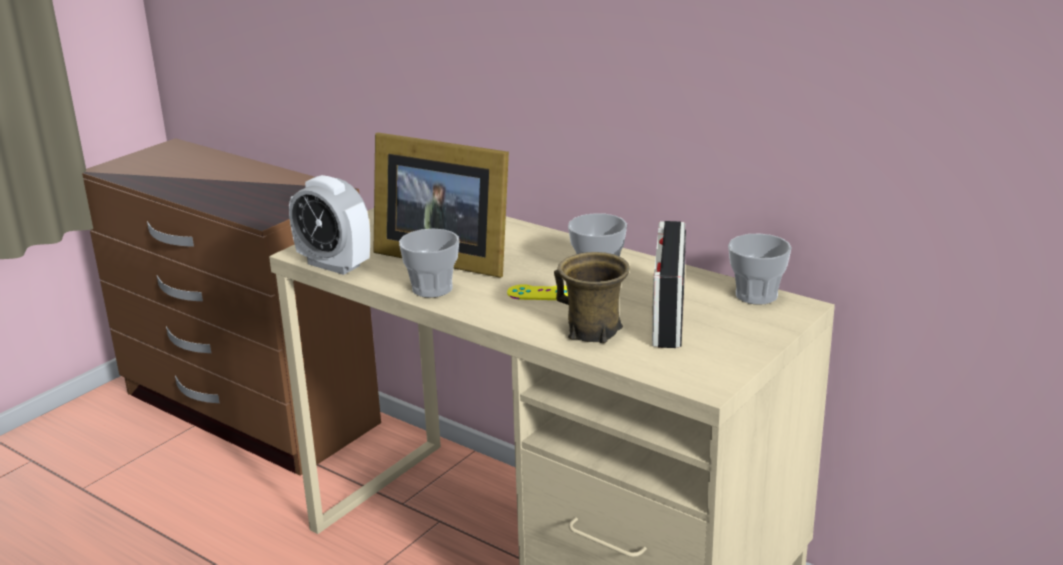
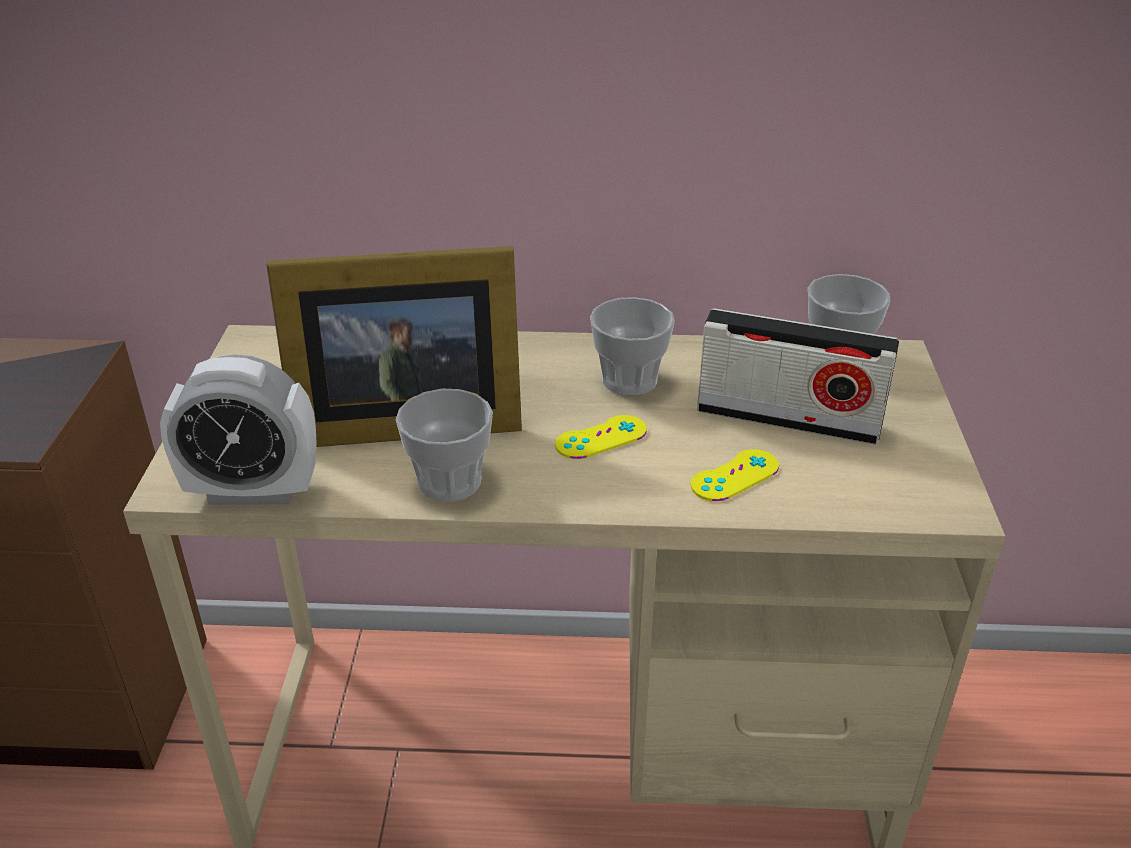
camera: 35 degrees left, 10 degrees up
(592, 331) = (735, 476): brown mug -> yellow game controller
(668, 316) = (787, 419): radio -> radio turned 45 degrees counterclockwise

